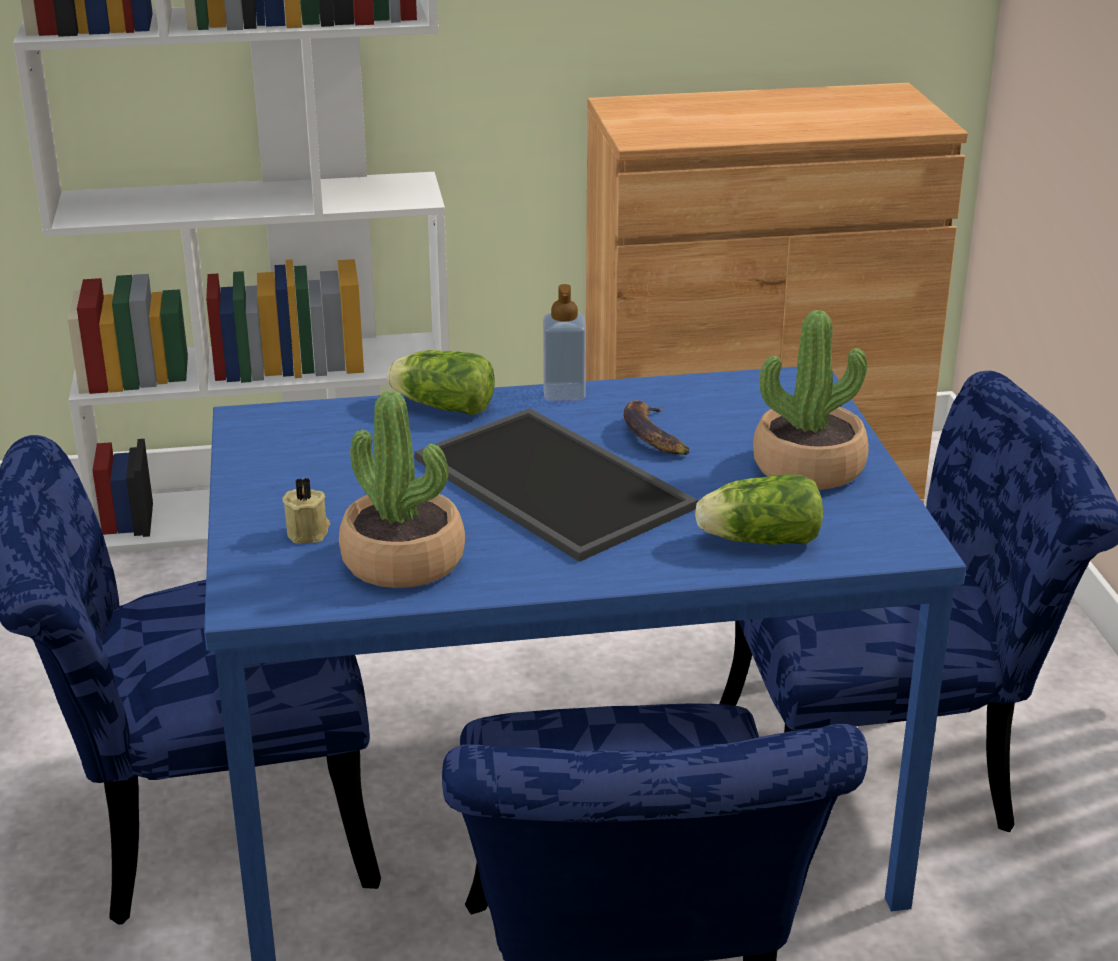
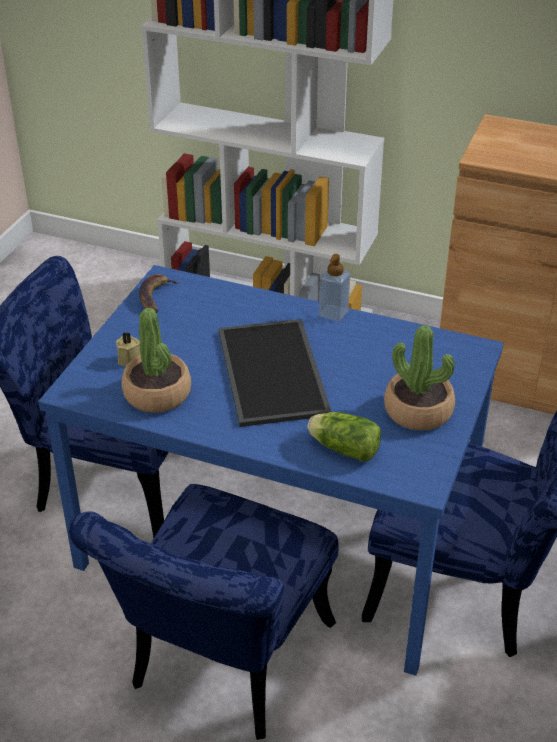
camera: 30 degrees right, 10 degrees up
(440, 406) = (262, 301): lettuce -> none
(653, 435) = (353, 359): banana -> banana (156, 296)

